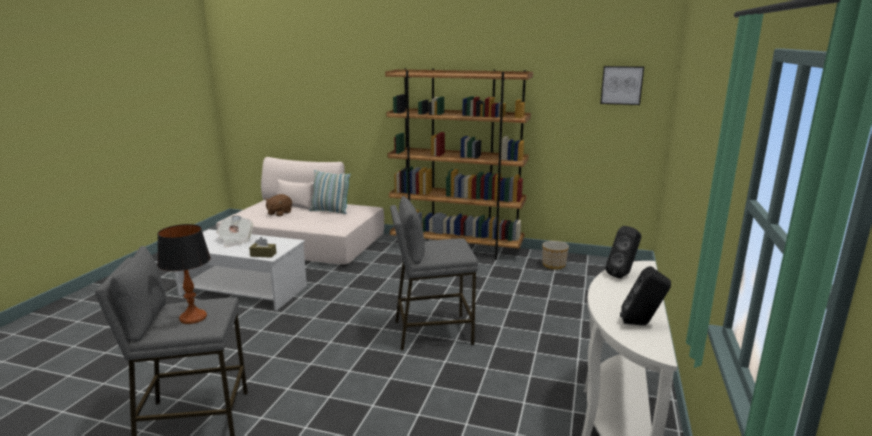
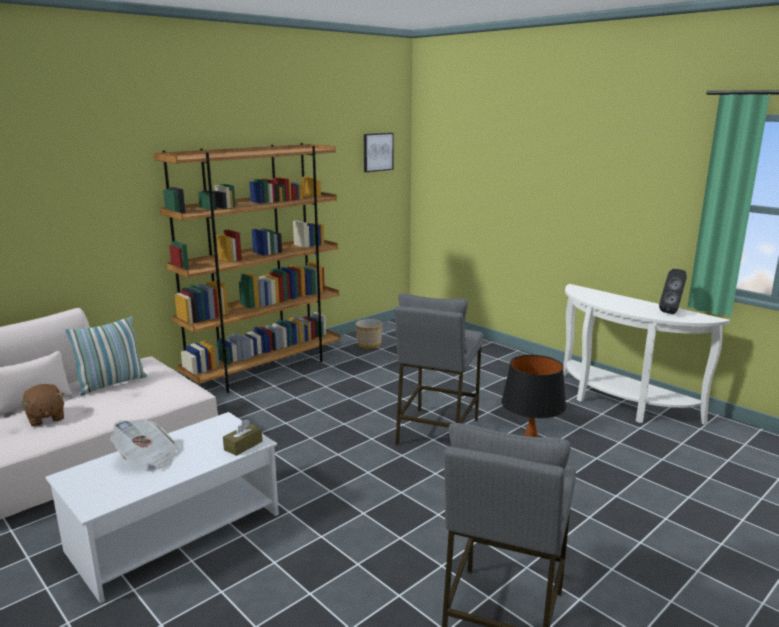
camera: 60 degrees left, 0 degrees up
(623, 275) = (589, 296): black speaker -> none

